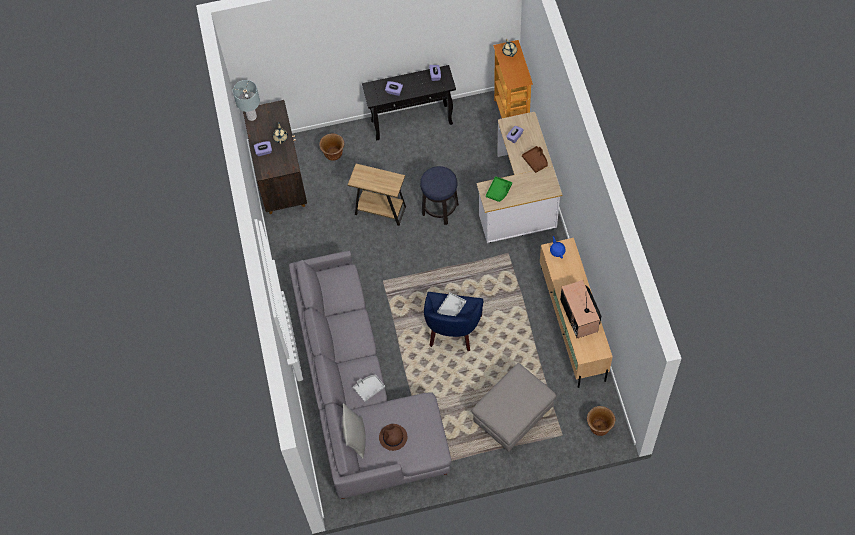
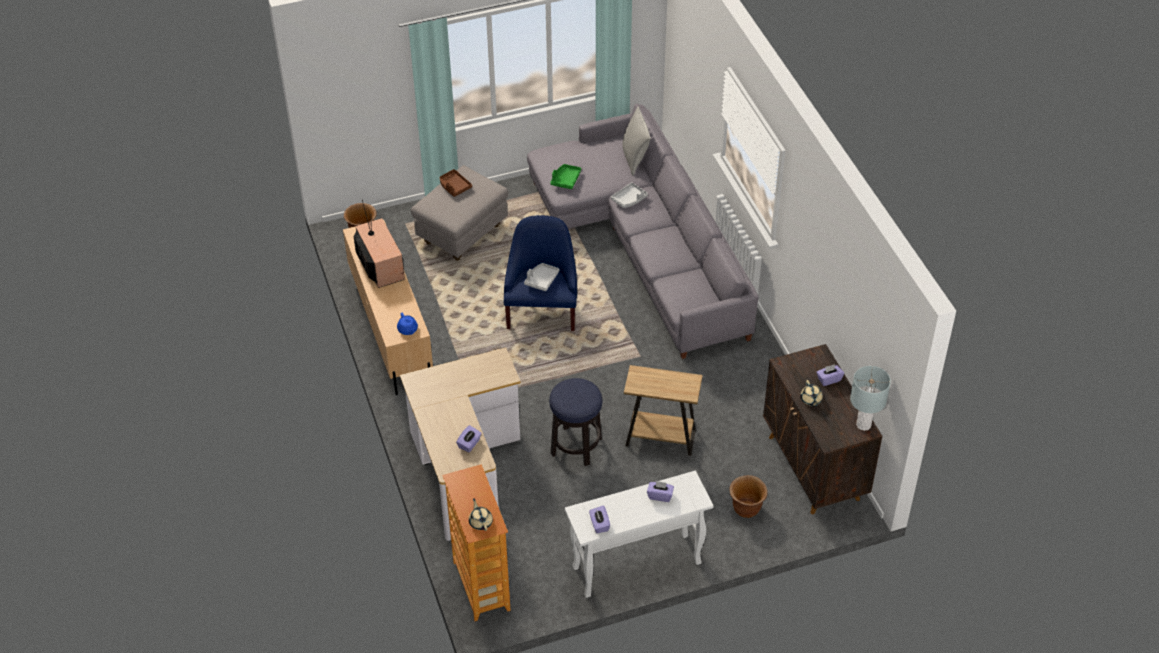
camera: 170 degrees right, 15 degrees down
(393, 437) = (593, 160): brown hat -> none
(412, 122) = (636, 566): black console table -> white console table
(499, 191) = (488, 372): green tray -> green tray (565, 180)
(535, 161) = (437, 414): brown tray -> brown tray (454, 186)

